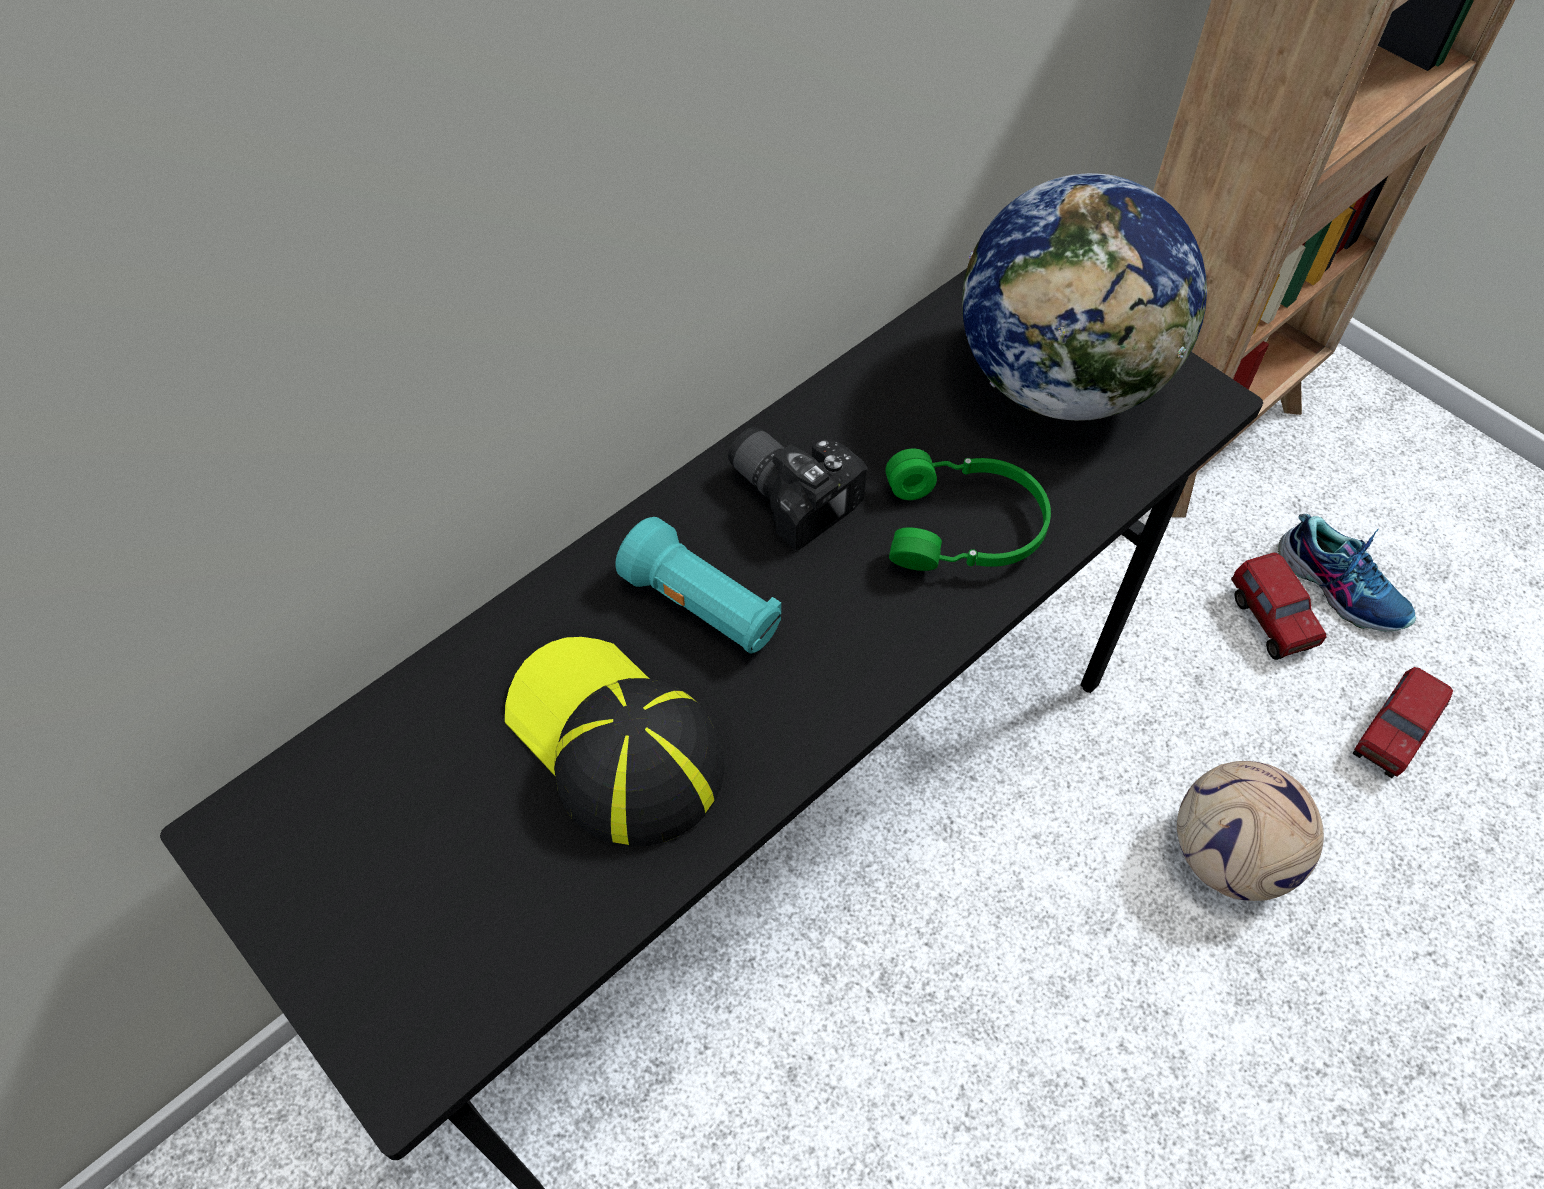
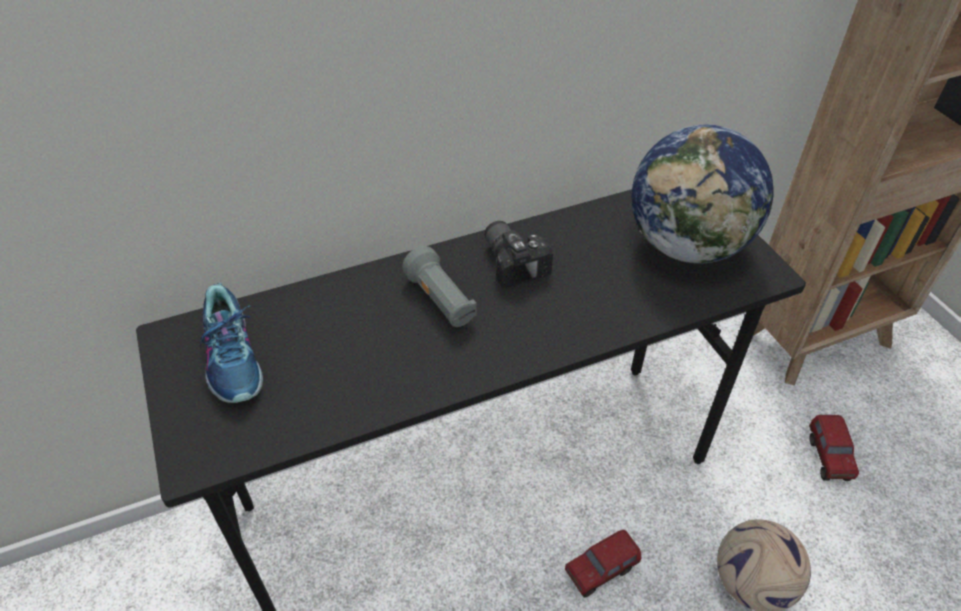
camera: 20 degrees right, 10 degrees down
(614, 743) = (366, 350): cap -> none
(702, 607) = (441, 301): turquoise flashlight -> grey flashlight
(964, 528) = (599, 301): green headphones -> none
(1341, 586) = (883, 451): shoe -> shoe (234, 357)
(1390, 737) = (886, 548): toy truck -> toy truck (601, 572)

